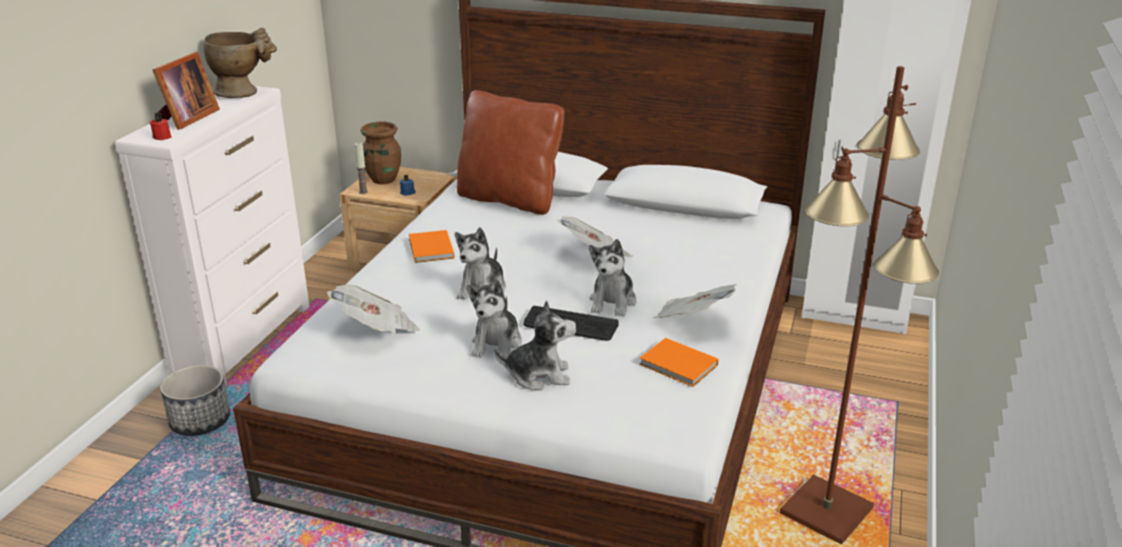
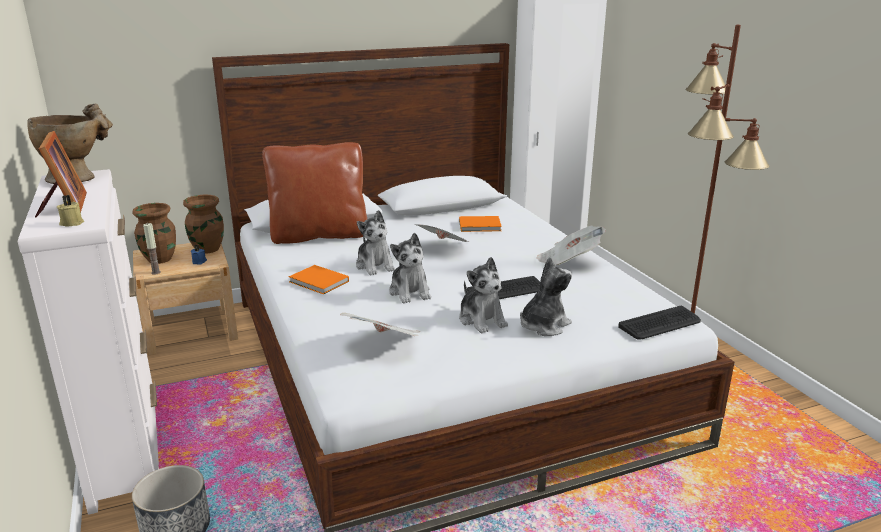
camera: 40 degrees left, 5 degrees down
(162, 137) = (71, 223): red candle -> beige candle
(431, 182) = (207, 249): none -> brown vase
(613, 302) = (506, 269): plush toy -> plush toy (375, 265)
(654, 428) = (660, 324): none -> keyboard
(679, 366) = (608, 287): orange book -> orange book (481, 226)

